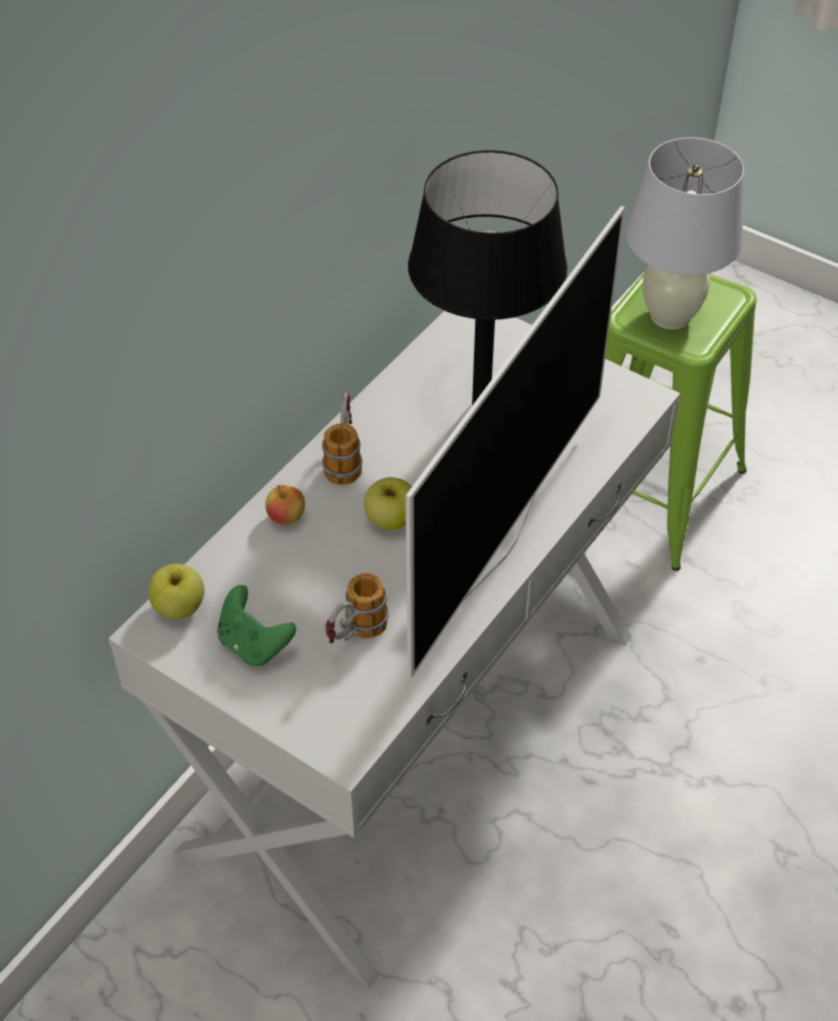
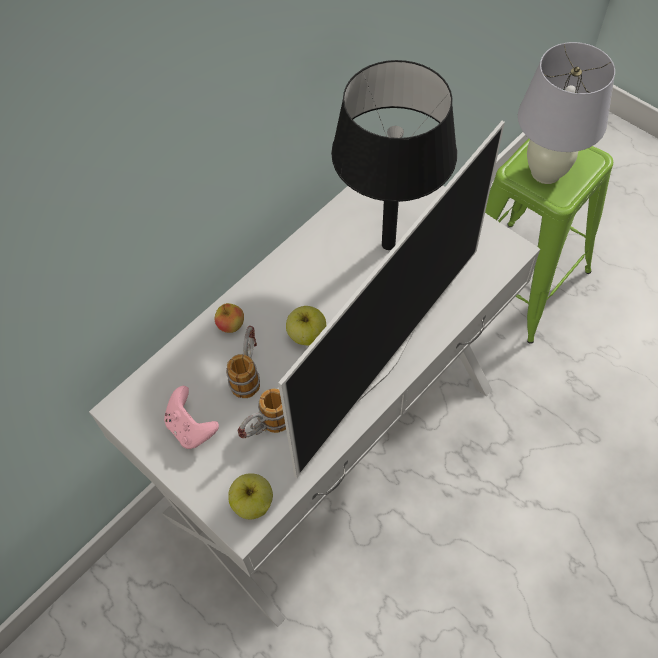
camera: 10 degrees right, 10 degrees up
(180, 607) = (143, 391): apple -> apple (253, 503)
(254, 644) = (191, 428): green game controller -> pink game controller
(344, 458) = (280, 280): mug -> mug (248, 372)

